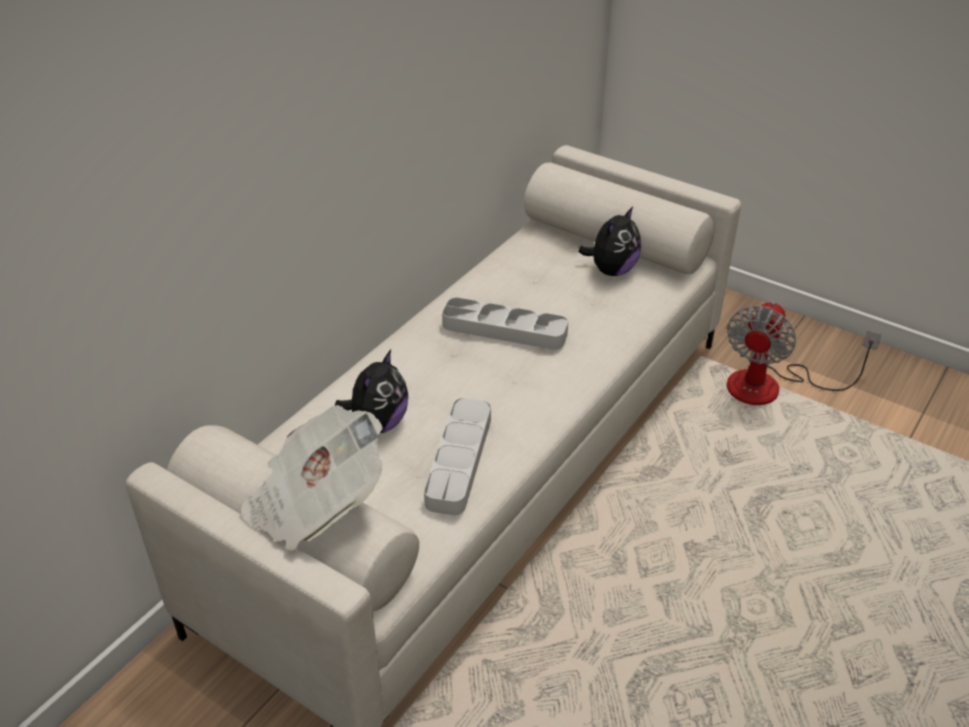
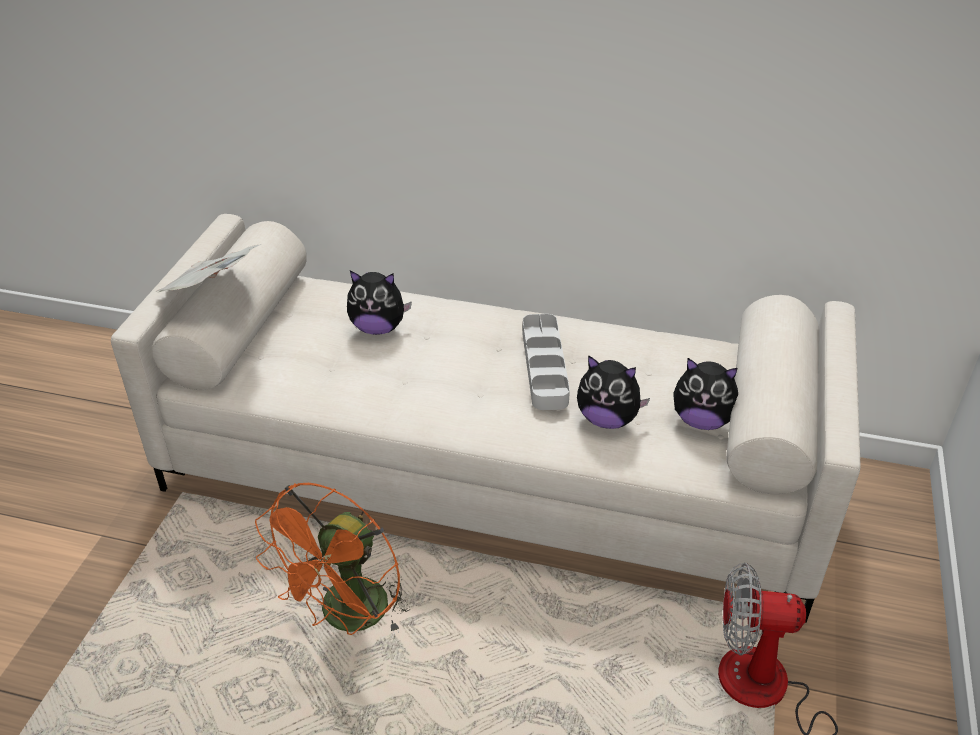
camera: 70 degrees right, 0 degrees up
(459, 460) = (349, 382): grey tray -> none
(589, 315) = (607, 419): none -> plush toy
(623, 617) = (348, 618): none -> orange fan

